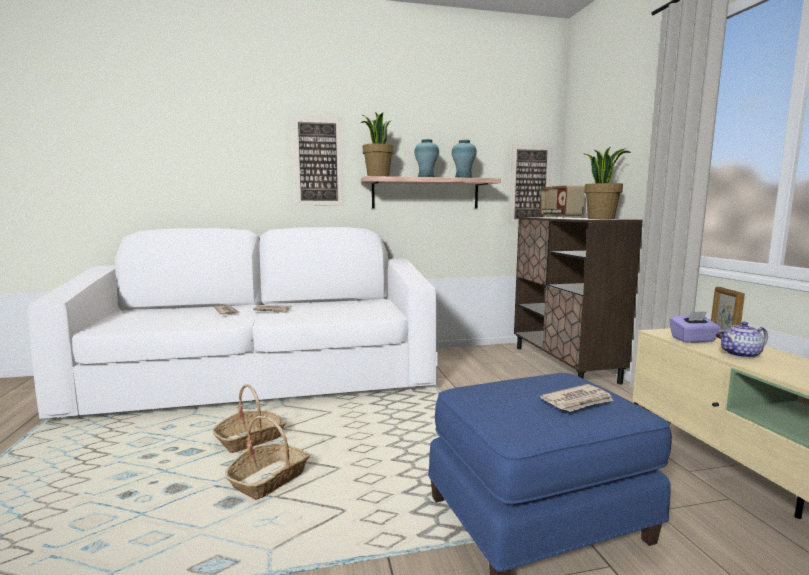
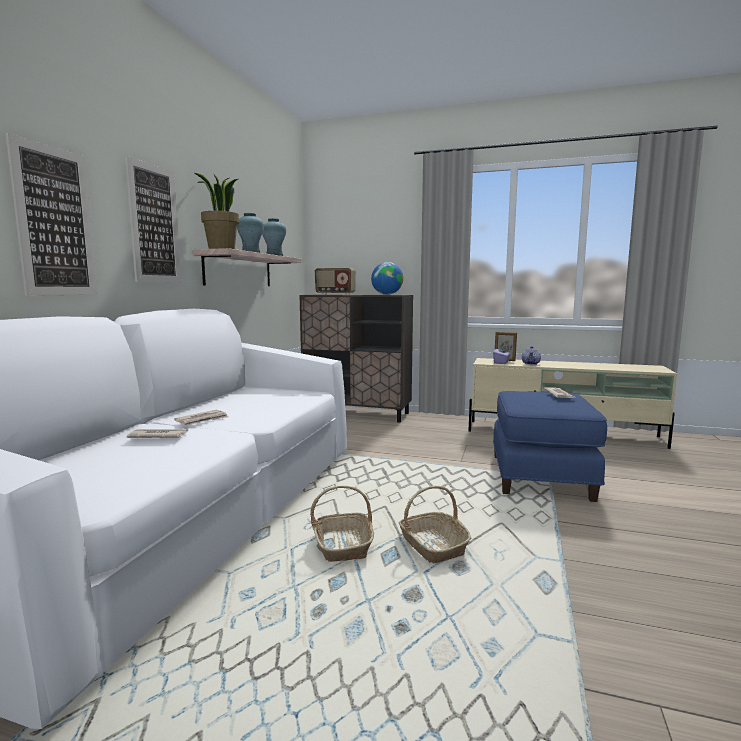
camera: 60 degrees left, 0 degrees up
(530, 184) = (293, 265): picture -> picture (55, 222)
(601, 218) = (386, 294): potted plant -> globe

